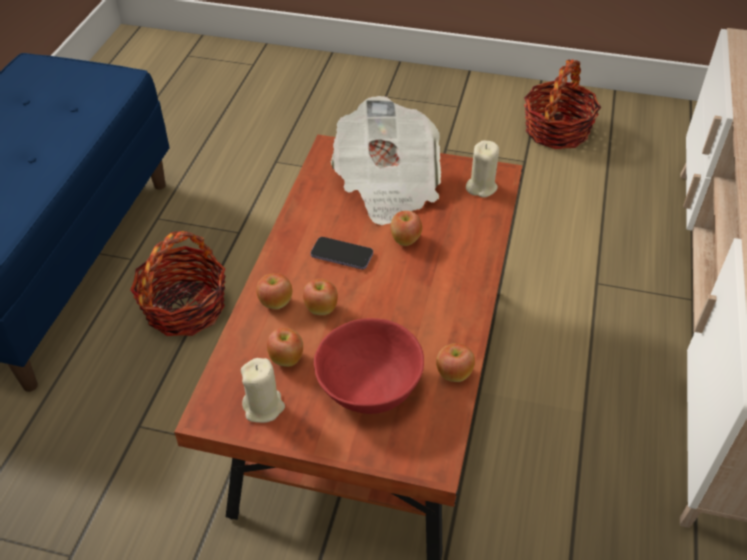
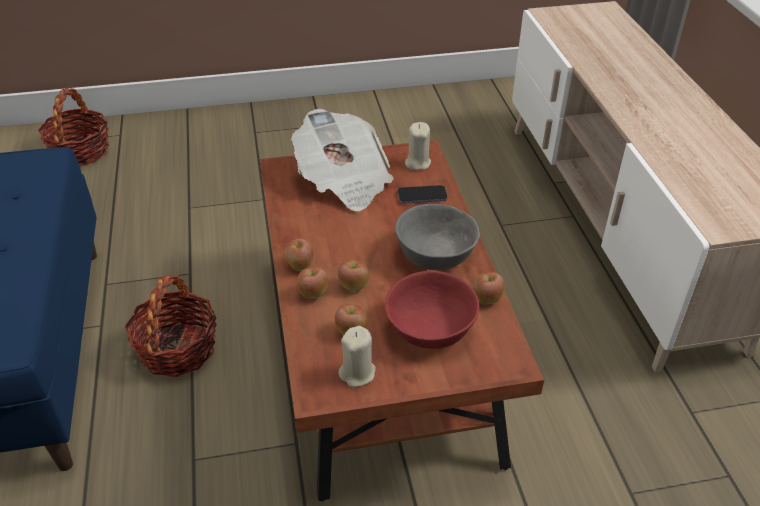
camera: 25 degrees left, 5 degrees down
(342, 255) = (342, 242): phone -> phone (422, 196)
(405, 240) = (385, 216): apple -> apple (300, 266)
(431, 301) = (435, 254): none -> grey bowl
(556, 130) = (407, 124): basket -> basket (80, 151)

